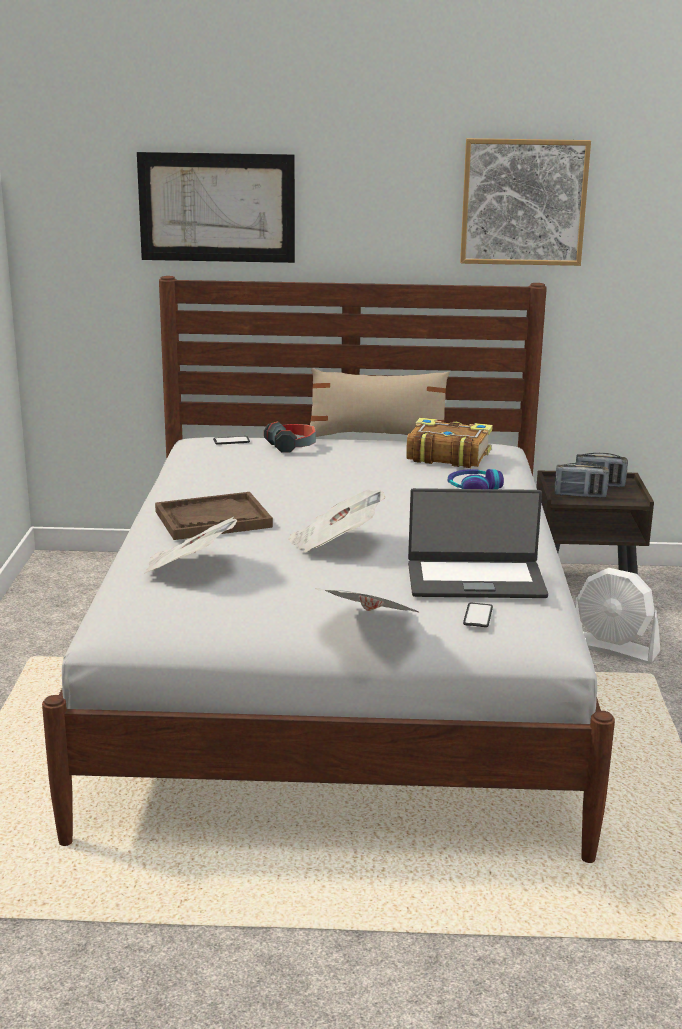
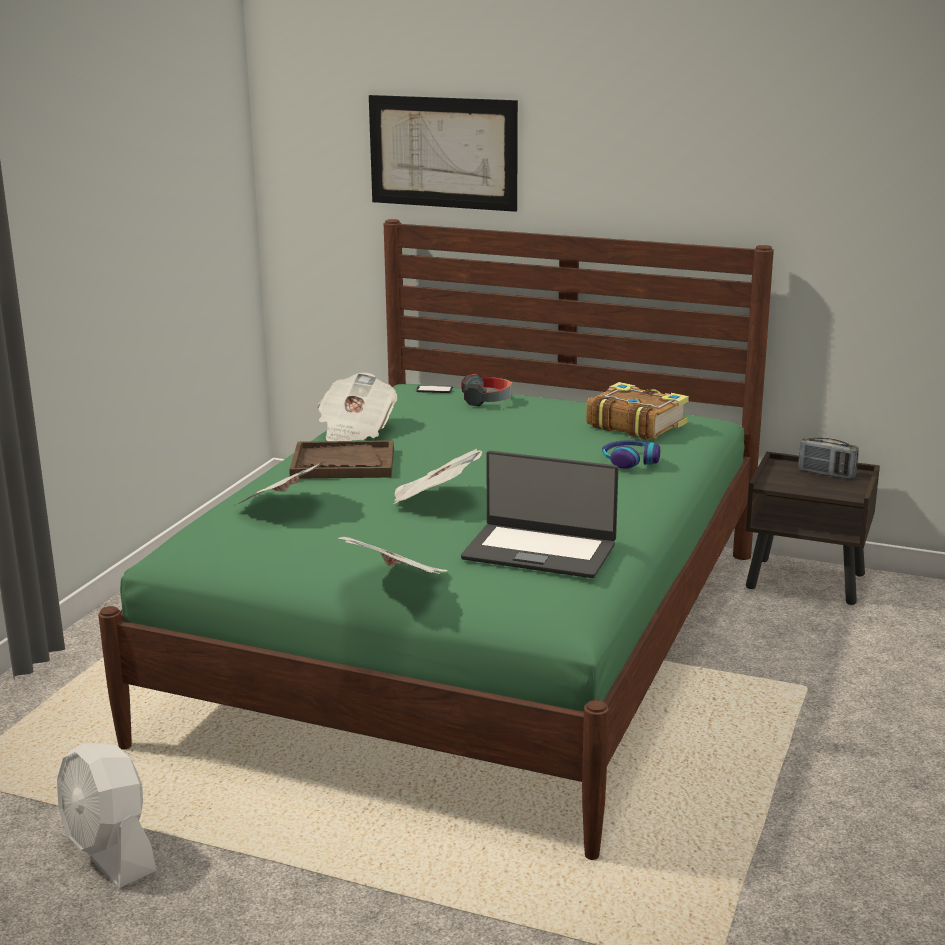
camera: 20 degrees right, 0 degrees up
(193, 486) = (355, 430): none -> newspaper
(339, 677) = (473, 640): white bed -> green bed
(377, 436) = (586, 398): beige pillow -> none
(478, 616) = (509, 586): phone -> none
(523, 202) = (753, 156): picture -> none
(580, 495) = (793, 483): radio -> none
(613, 648) = (785, 653): white fan -> white fan (109, 853)

